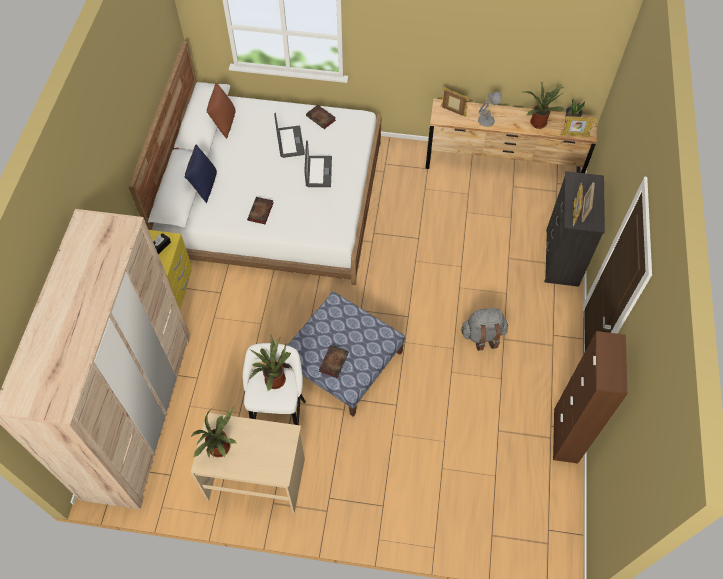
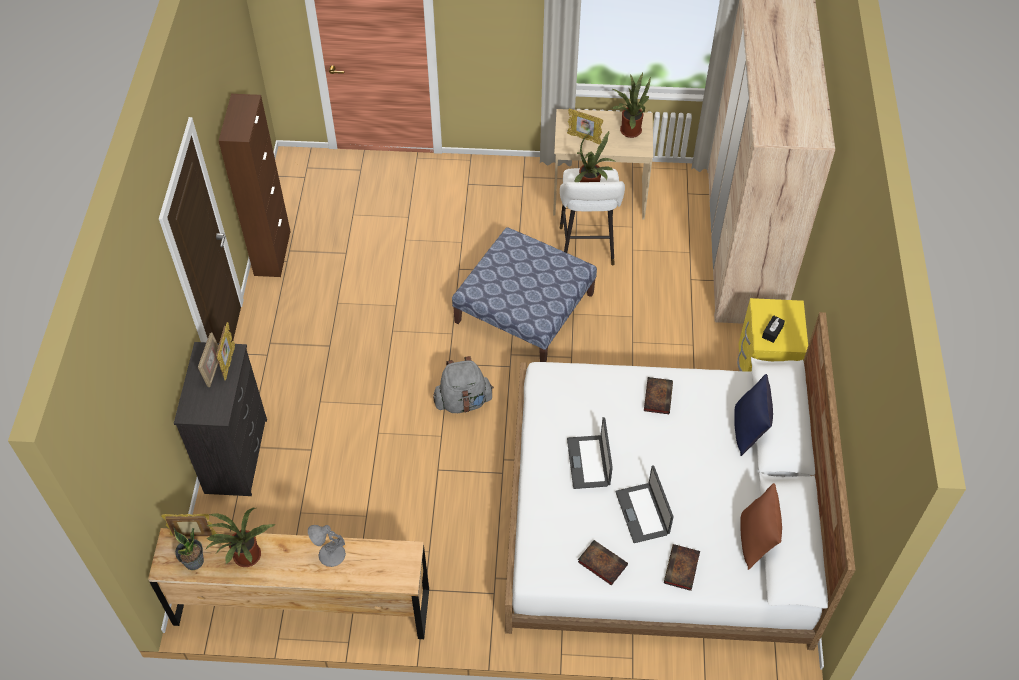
camera: 175 degrees right, 5 degrees down
(333, 361) = (532, 258): book -> book (681, 570)
(453, 112) = (385, 567): picture frame -> picture frame (584, 138)
(483, 335) = (355, 347): grey backpack -> grey backpack (463, 401)

